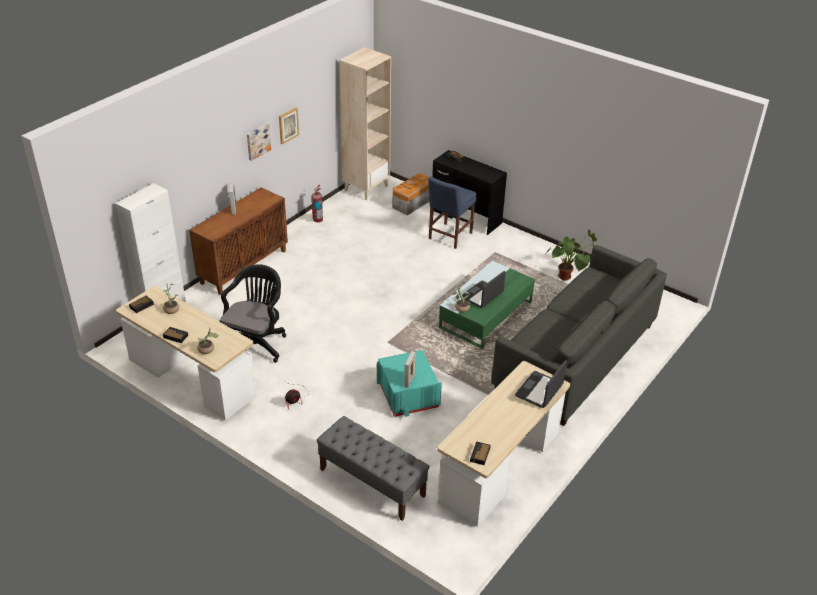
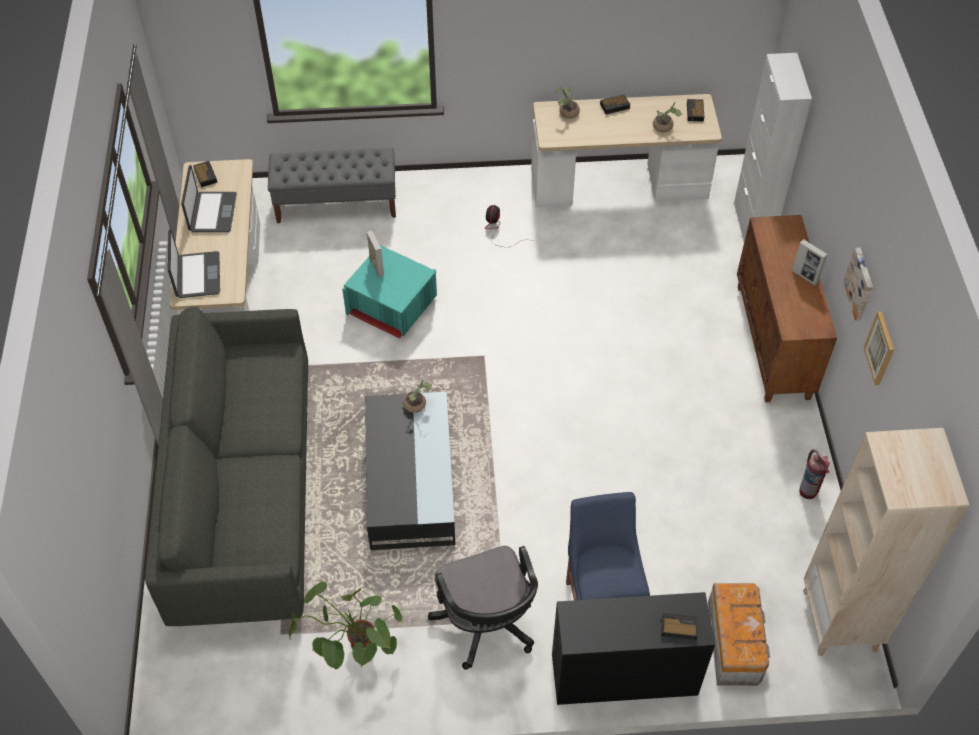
camera: 140 degrees right, 15 degrees up
(256, 344) = (613, 258): black office chair -> black office chair (487, 625)
(482, 295) = (409, 444): laptop -> laptop (212, 213)
(486, 315) = (410, 482): green coffee table -> black coffee table

